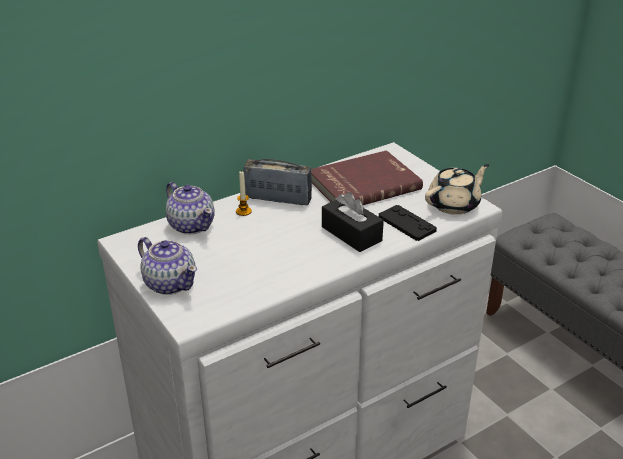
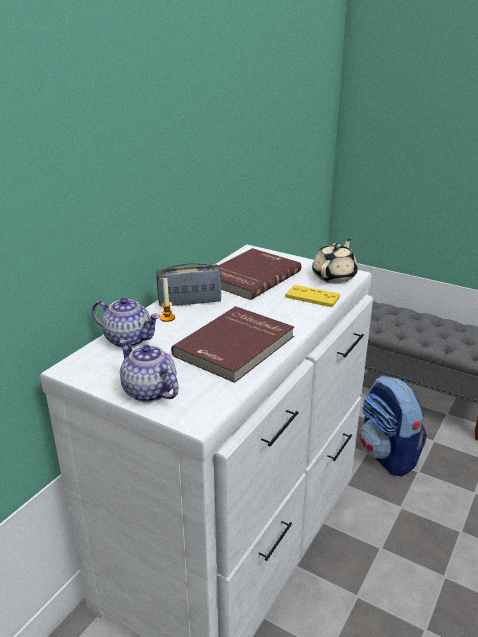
camera: 25 degrees left, 5 degrees down
(170, 283) = (149, 392): teapot -> teapot turned 150 degrees counterclockwise
(282, 260) = (236, 347): none -> red book
(351, 234) = (276, 314): black tissue box -> none
(407, 224) = (312, 297): black game controller -> yellow game controller
(530, 426) = (387, 455): none -> backpack

